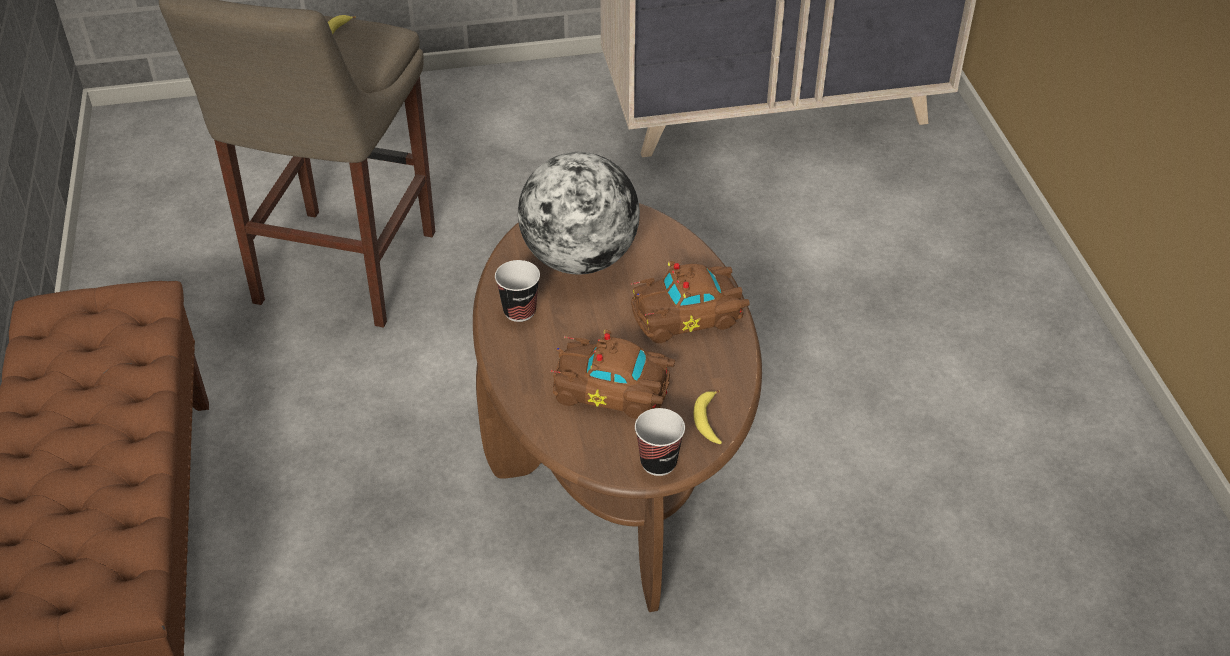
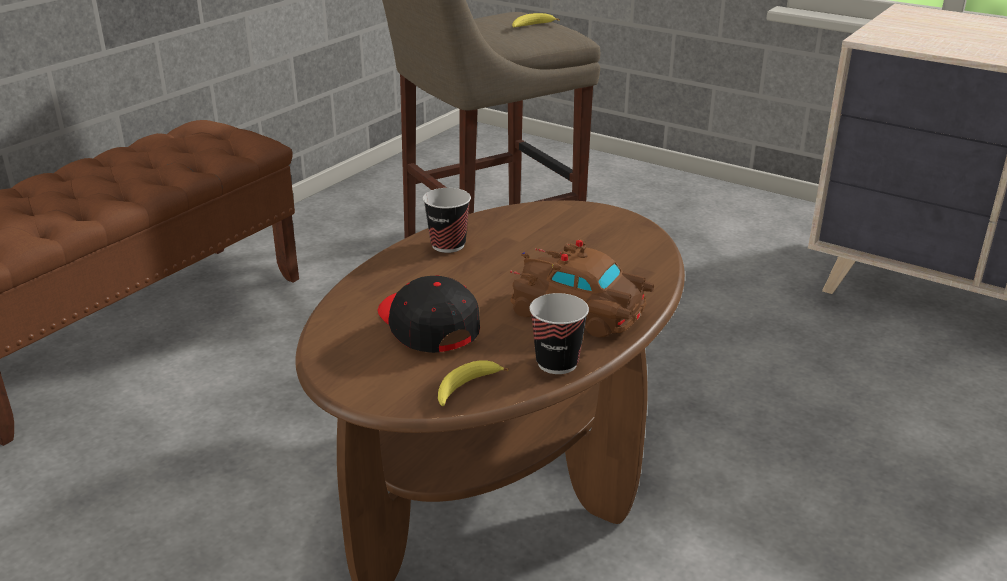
camera: 45 degrees right, 15 degrees down
(579, 259) = (550, 239): globe -> none
(614, 391) = (427, 325): brown toy car -> black cap
(658, 463) = (373, 390): cup -> cup (557, 363)

